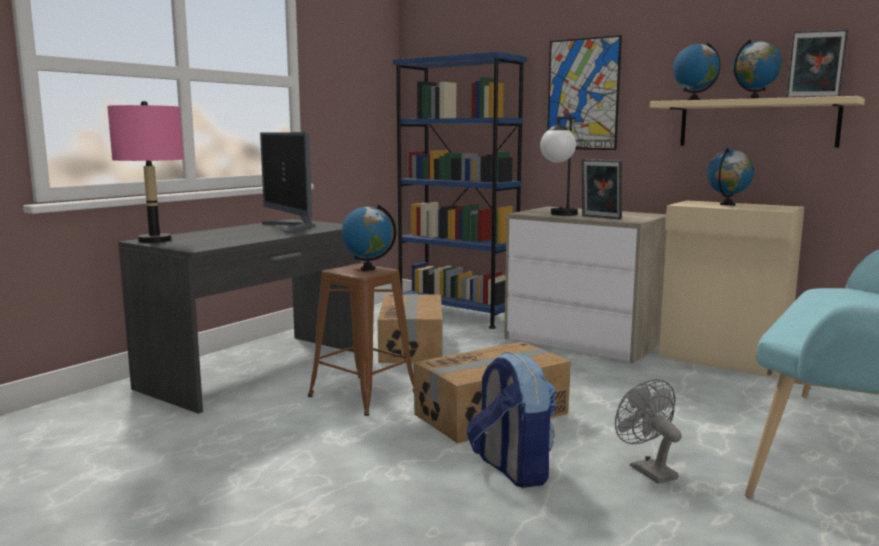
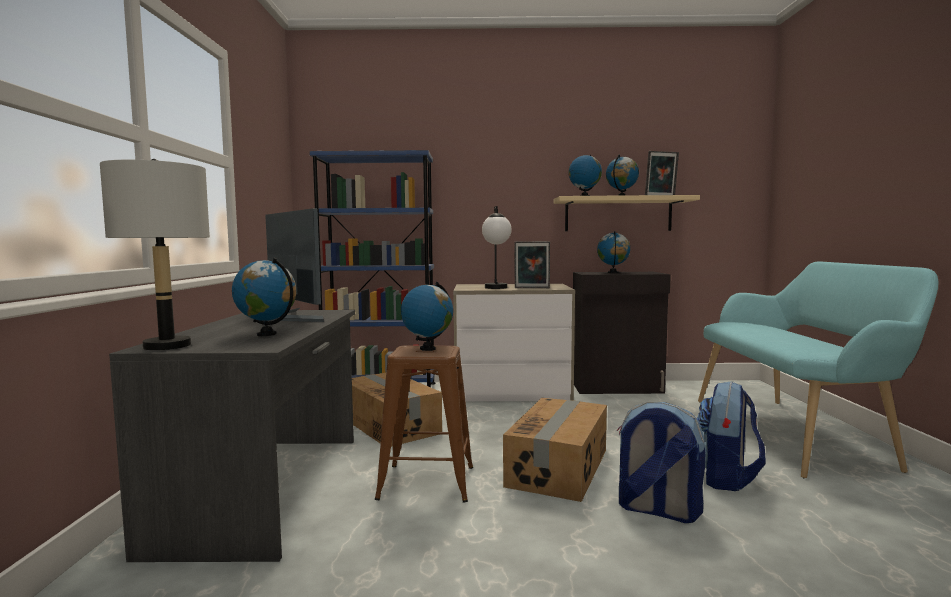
camera: 35 degrees left, 5 degrees down
(155, 240) = (168, 346): pink table lamp -> grey table lamp
(230, 239) = (267, 334): none -> globe
(291, 227) = (288, 317): monitor -> monitor turned 150 degrees counterclockwise
(583, 94) = (483, 191): picture -> none
(647, 470) = (726, 478): grey fan -> backpack
(723, 360) = (617, 387): beige cabinet -> black cabinet

